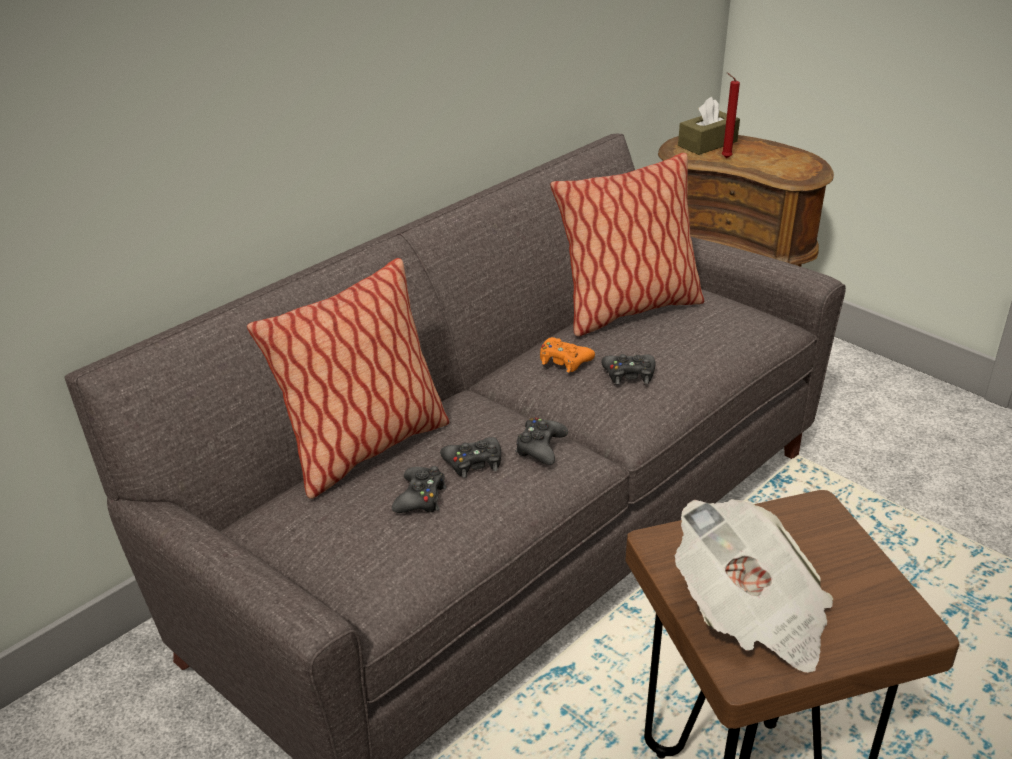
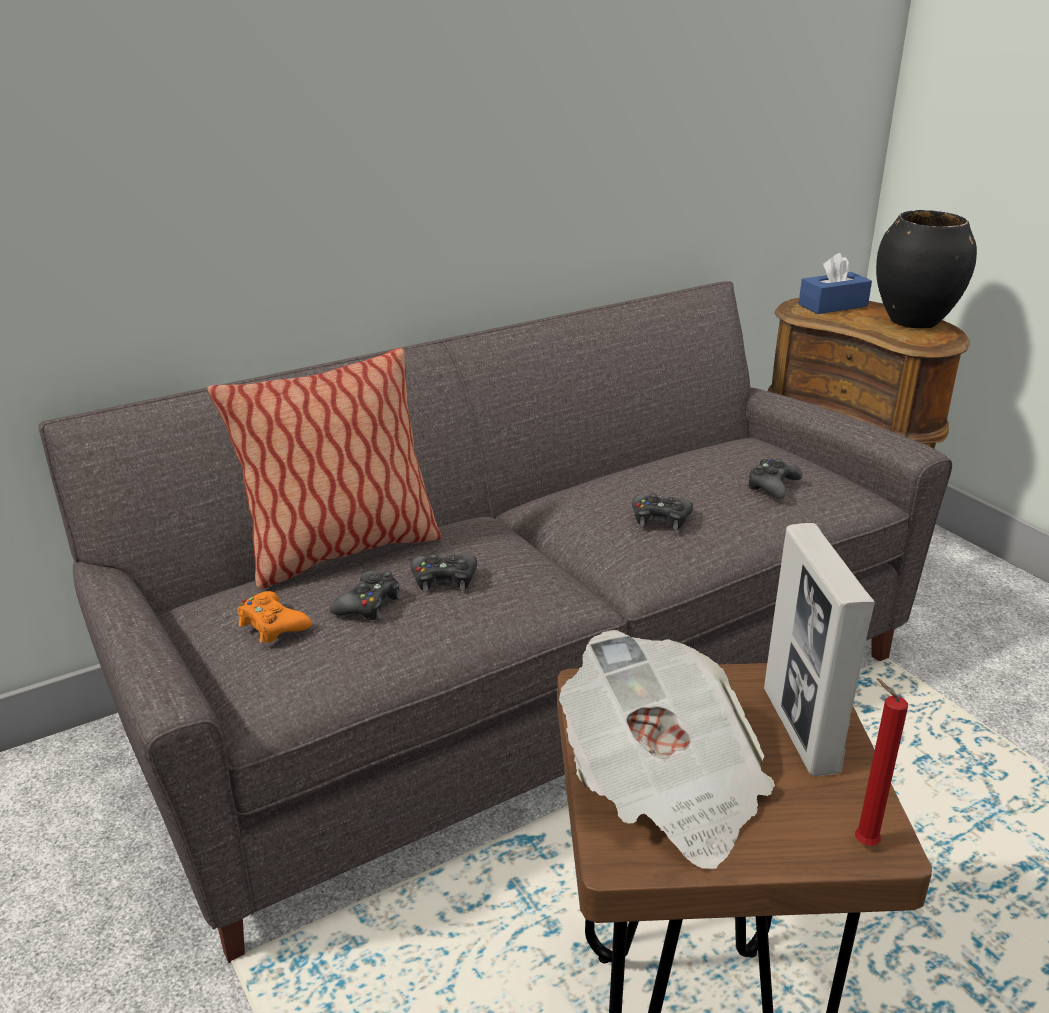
camera: 15 degrees right, 5 degrees down
(540, 447) = (525, 575): black game controller -> black game controller (772, 486)
(564, 360) = (596, 497): orange game controller -> orange game controller (272, 625)
(627, 310) = (690, 459): pillow -> none
(707, 143) = (833, 305): brown tissue box -> blue tissue box
(724, 158) = (846, 319): red candle -> red candle (861, 842)
(781, 154) = (914, 321): none -> black vase
(829, 550) = (800, 730): none -> picture frame

